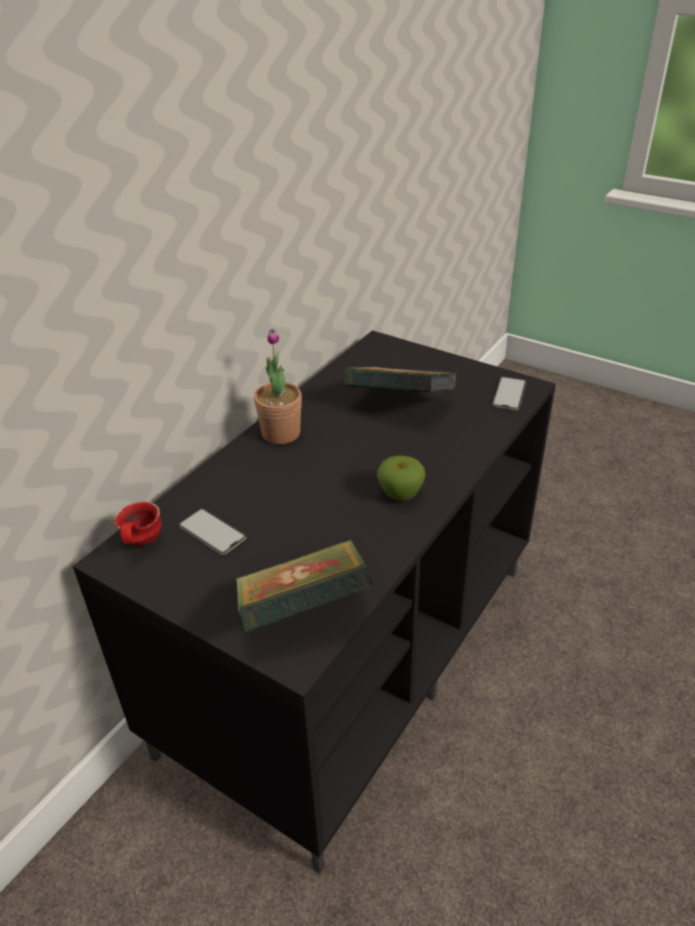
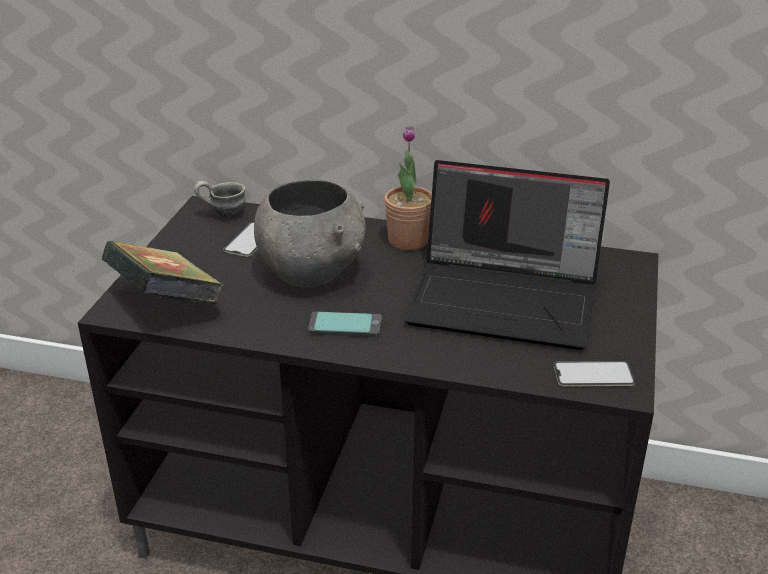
camera: 70 degrees right, 5 degrees down
(140, 543) = (224, 213): red mug -> grey mug
(301, 500) = (311, 272): none -> grey bowl
(400, 405) = (506, 299): book -> laptop
(400, 495) = (345, 325): apple -> phone

